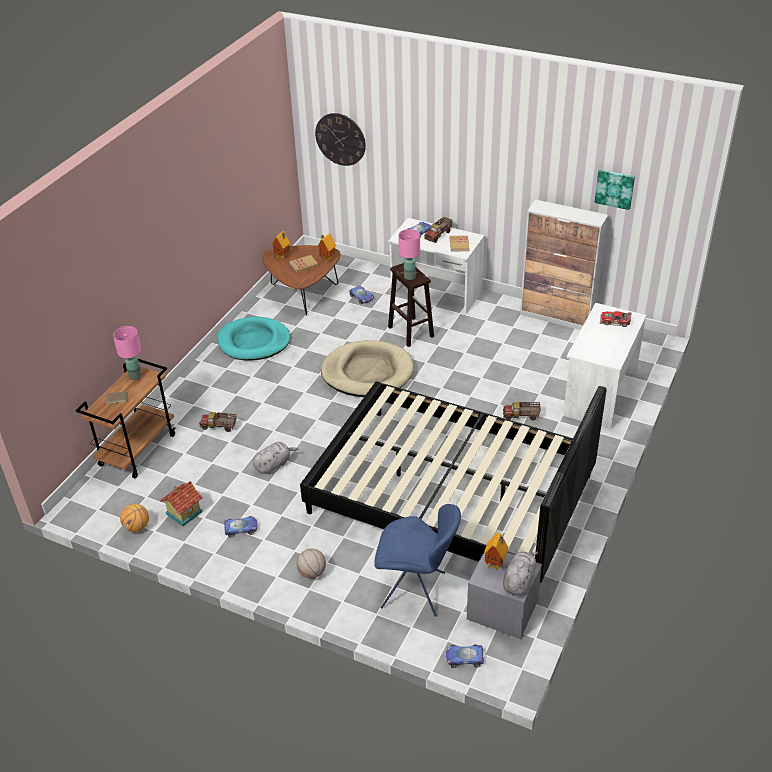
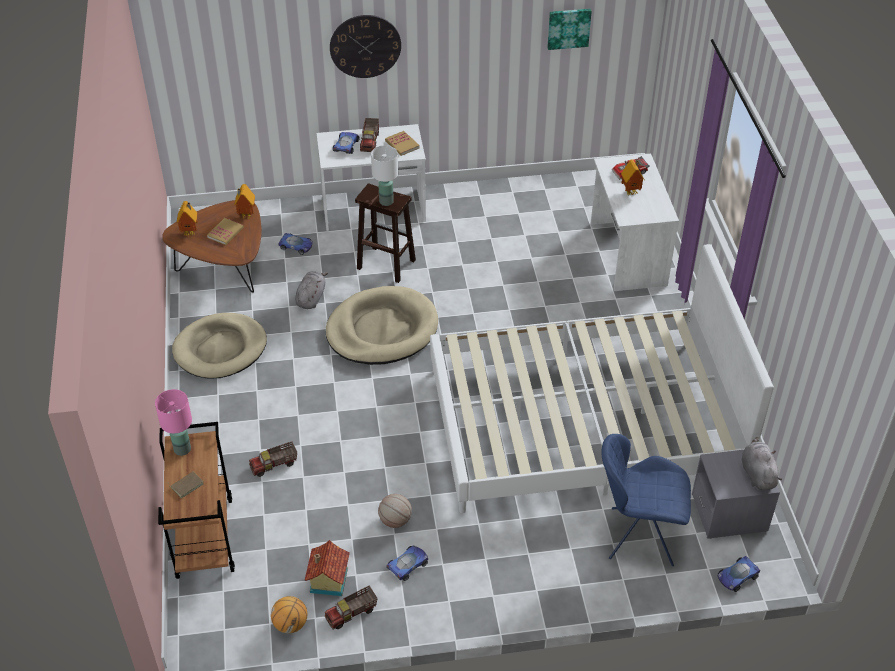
camera: 35 degrees left, 5 degrees up
(254, 342) = (220, 349): turquoise dog bed -> beige dog bed
(273, 465) = (376, 478): grey plush toy -> grey plush toy (311, 298)
(312, 573) = (524, 572): basketball -> basketball (395, 521)
(340, 139) = (213, 63): wall clock -> wall clock (365, 46)
(409, 277) = (386, 202): pink table lamp -> white table lamp
(416, 591) = (638, 536): blue chair -> blue chair turned 150 degrees counterclockwise
(450, 495) = (583, 423): black bed -> white bed
(496, 564) = (724, 469): toy house -> toy house (631, 191)
(521, 416) = (576, 309): toy truck -> toy truck (352, 613)
(557, 317) = (519, 188): cabinet -> none

